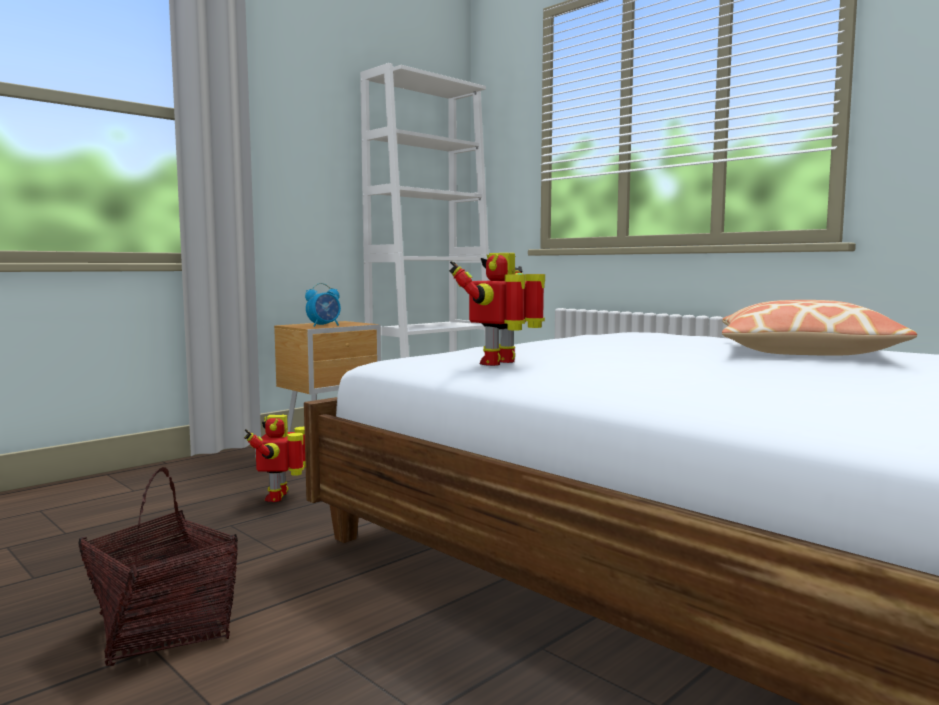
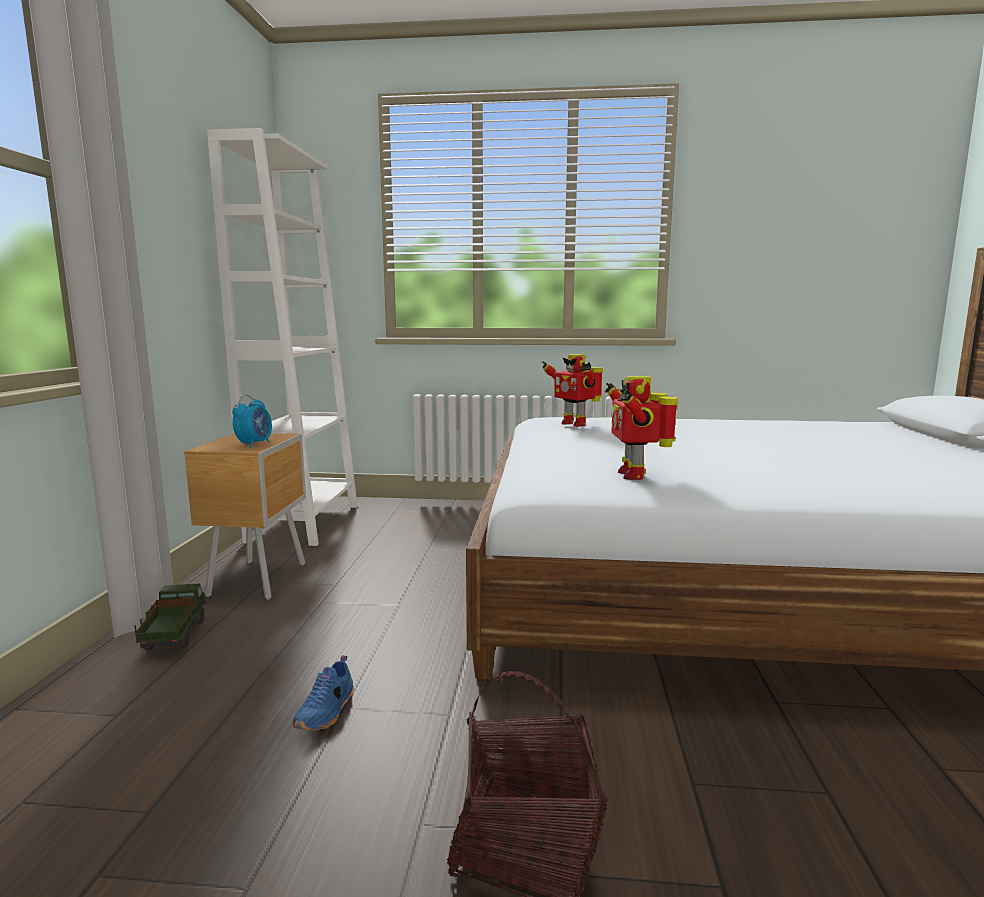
camera: 40 degrees left, 5 degrees up
(218, 524) = (327, 712): none -> blue shoe
(227, 464) = (174, 637): none -> toy truck
(280, 496) = (325, 654): toy robot -> toy robot (574, 424)
(804, 352) = (729, 429): pillow -> none

